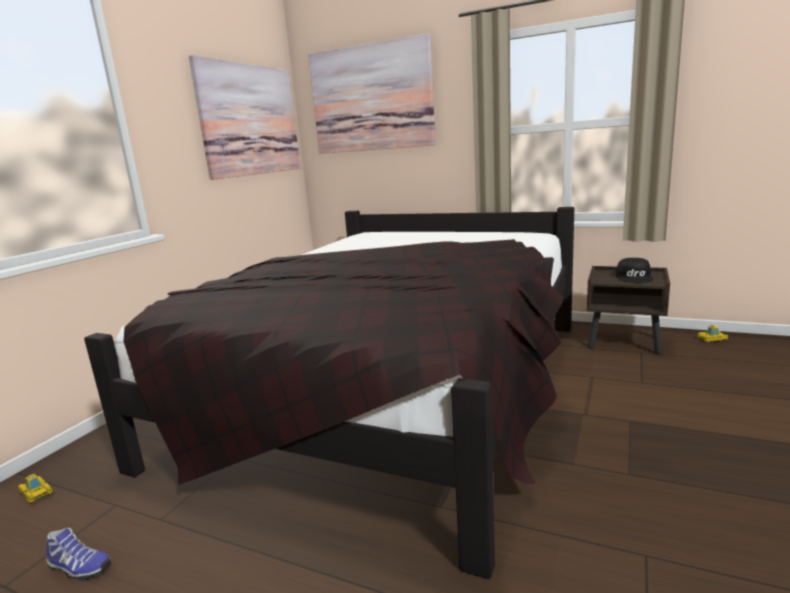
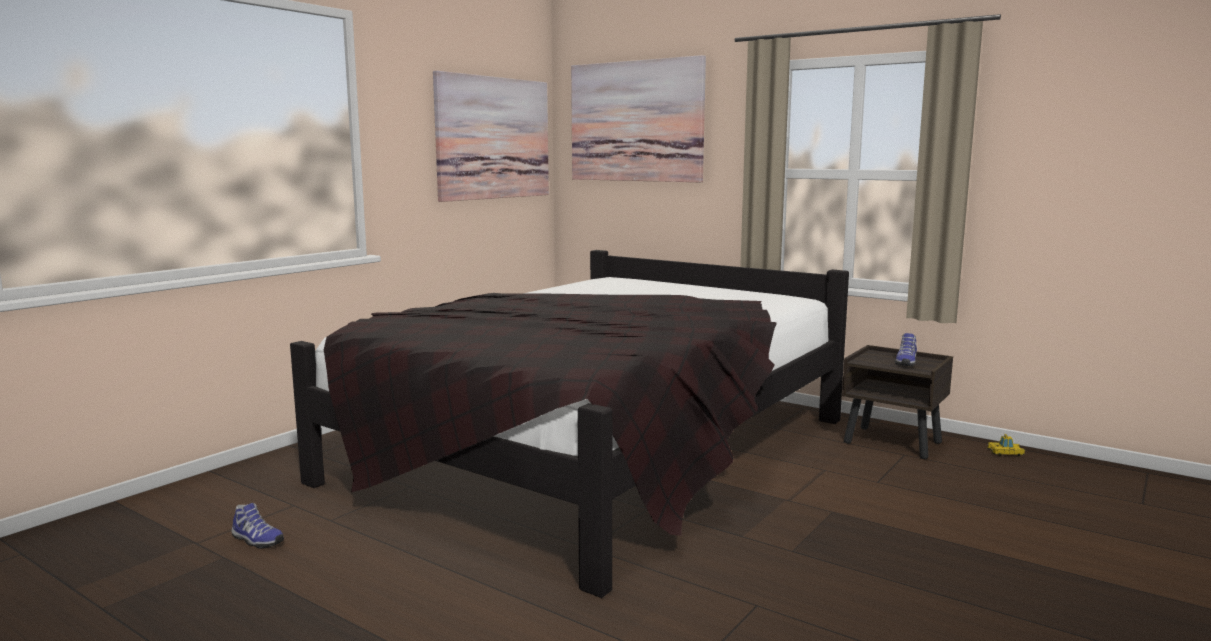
camera: 10 degrees right, 5 degrees down
(36, 493) = (225, 487): toy car -> none
(634, 277) = (905, 362): black cap -> shoe

